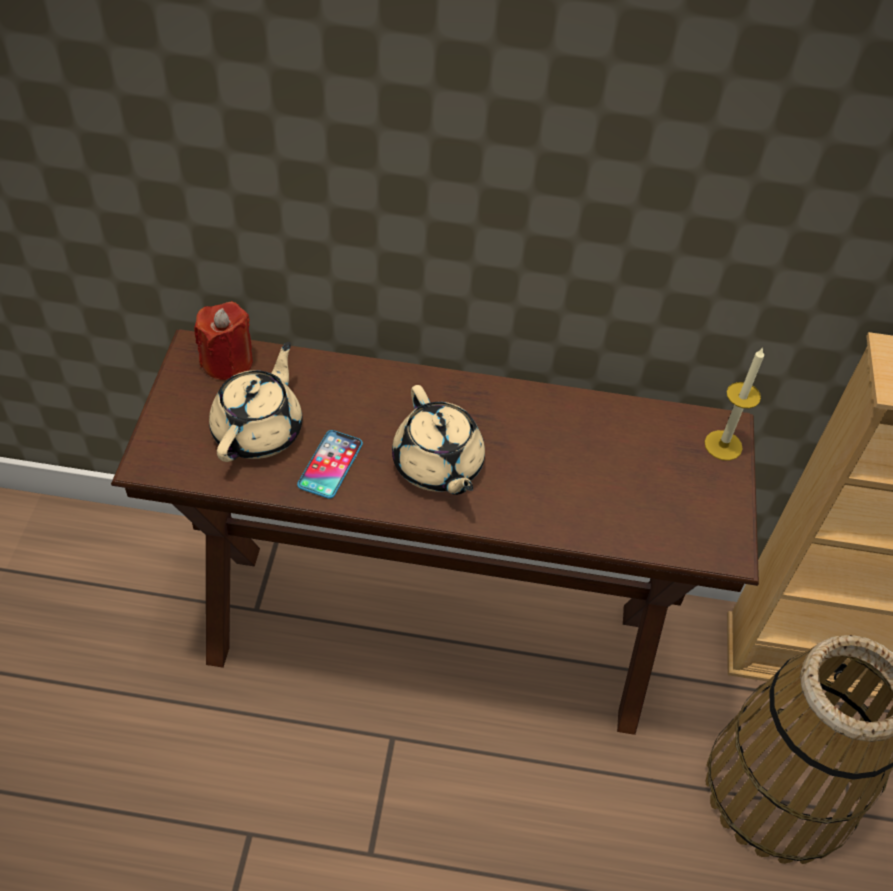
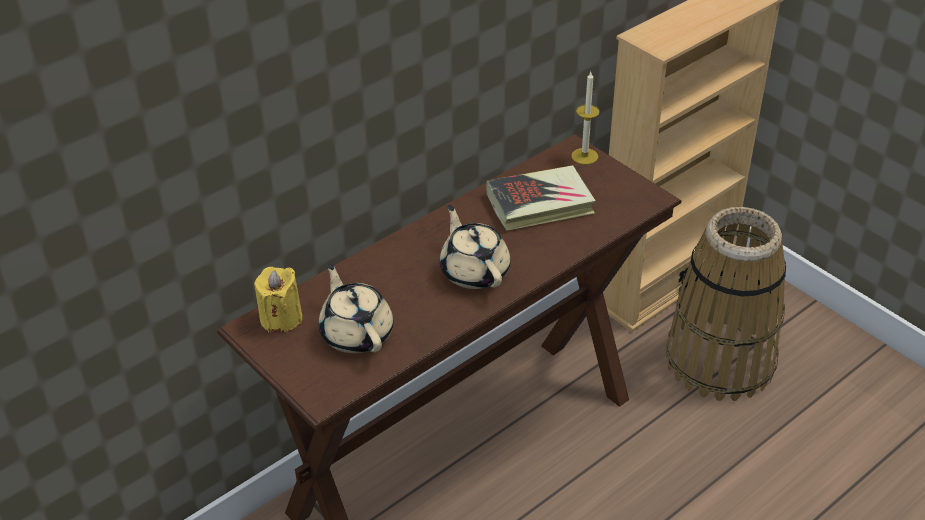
camera: 45 degrees left, 10 degrees down
(227, 362) = (281, 318): red candle -> yellow candle
(330, 465) = (421, 315): phone -> none
(438, 466) = (474, 271): beige teapot -> beige teapot turned 135 degrees counterclockwise
(601, 455) = (540, 204): none -> book

